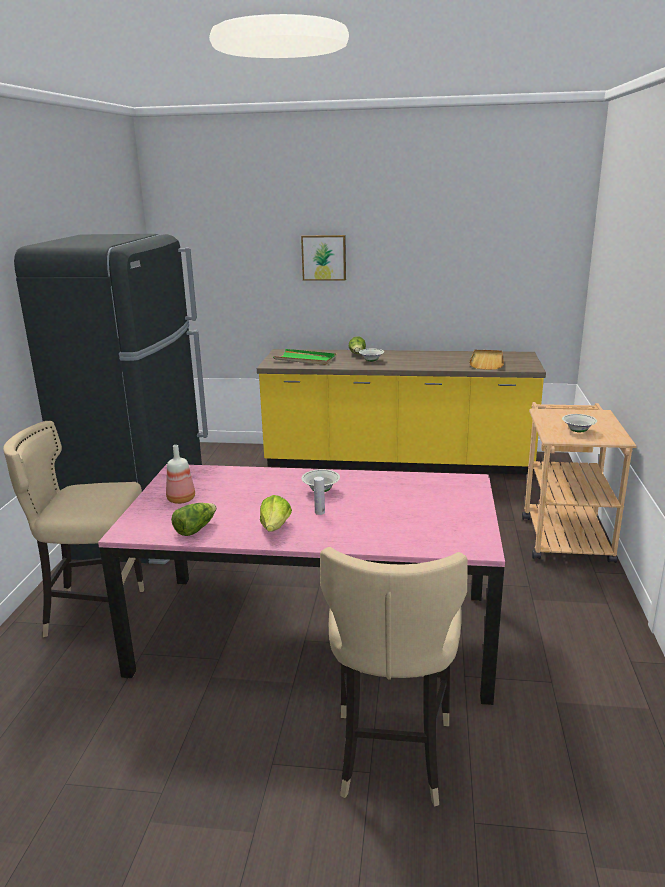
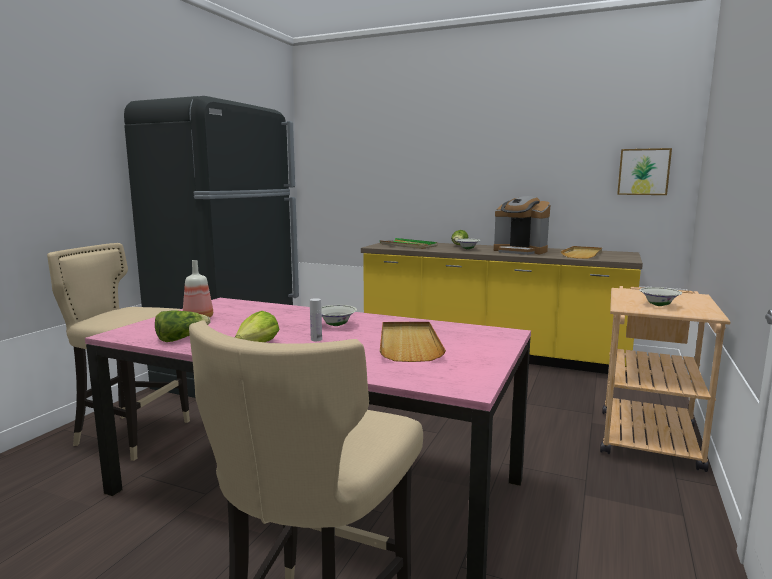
camera: 15 degrees right, 10 degrees down
(324, 257) = (436, 158): picture -> picture (643, 172)
(402, 506) = (409, 344): none -> beige tray
(425, 361) = (520, 251): none -> coffee machine

